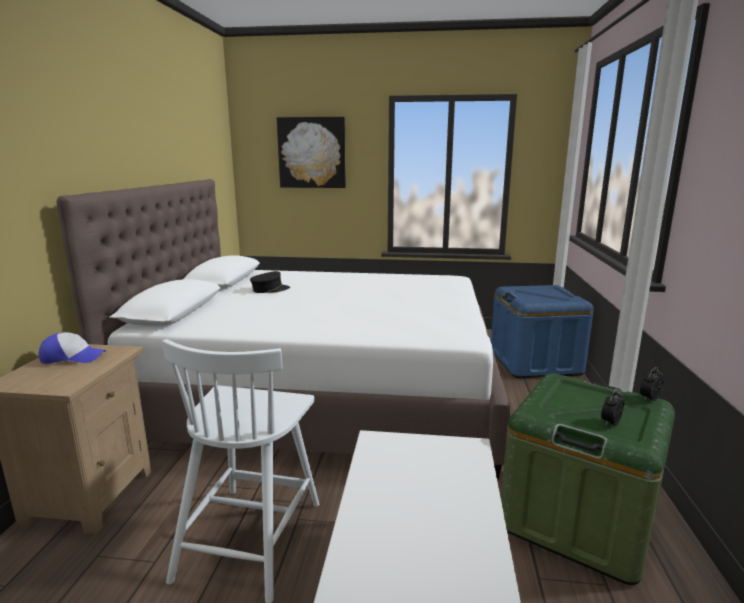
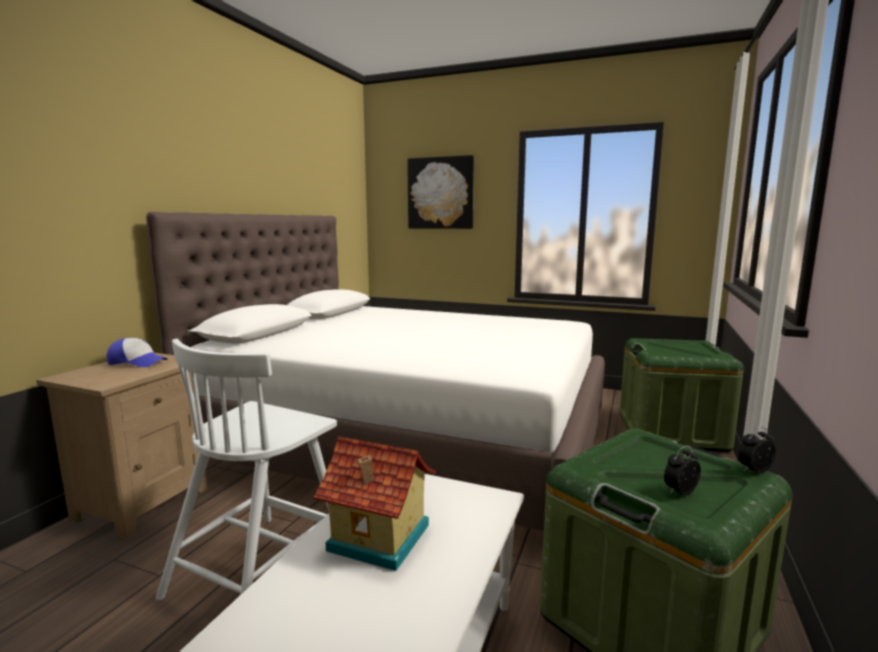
camera: 15 degrees right, 5 degrees down
(270, 289) = (364, 322): black cap -> none
(403, 496) = (378, 539): none -> toy house
(534, 362) = (671, 431): blue storage box -> green storage box

